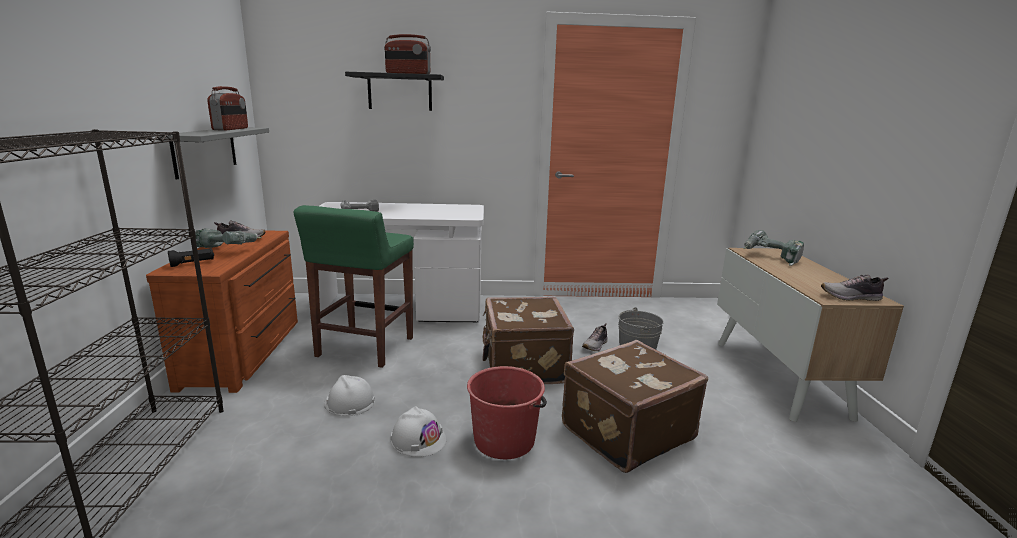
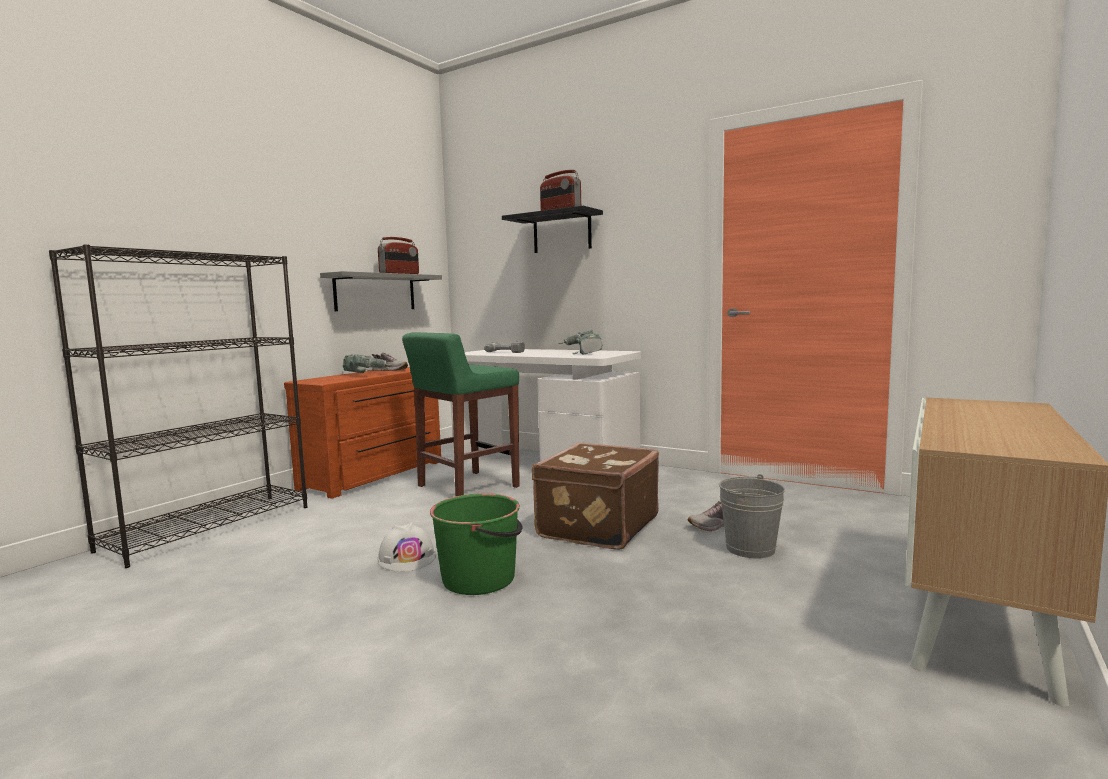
camera: 35 degrees right, 10 degrees down
(193, 263) = (323, 379): black flashlight -> none
(349, 402) = (396, 521): white hard hat -> none
(505, 440) = (480, 579): red bucket -> green bucket
(625, 431) = (621, 607): brown suitcase -> none
(770, 258) = (972, 408): power drill -> power drill (581, 353)
(851, 297) = (1008, 448): shoe -> none

